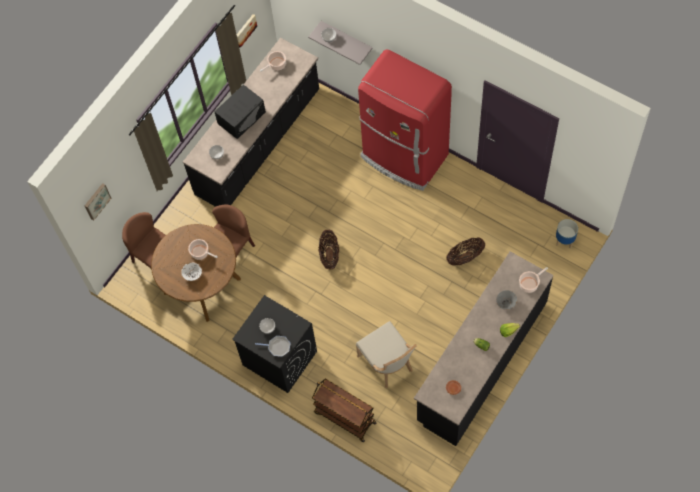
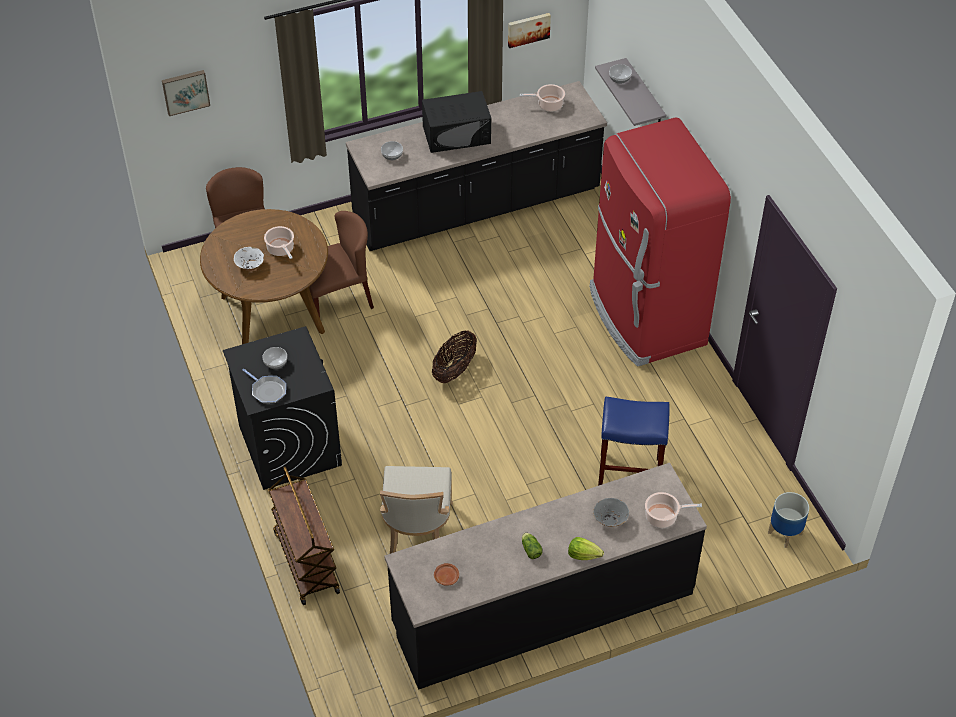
camera: 30 degrees right, 15 degrees down
(465, 257) = (628, 473): basket -> blue stool

